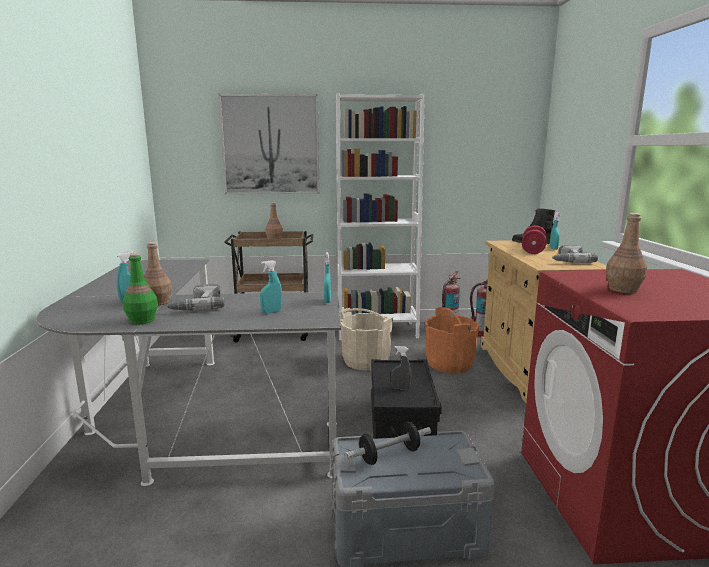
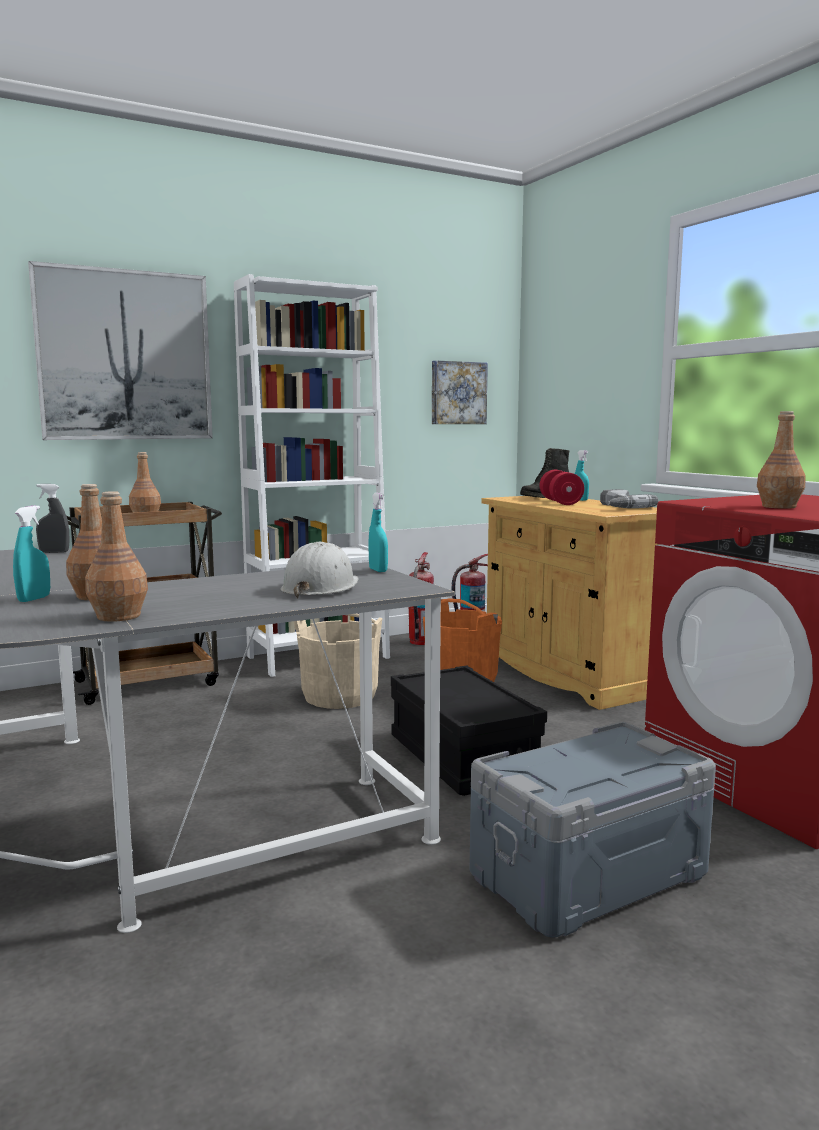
camera: 25 degrees left, 5 degrees down
(142, 320) = (119, 616): green bottle -> brown bottle
(197, 305) = (177, 592): power drill -> none
(271, 312) = (320, 587): turquoise spray bottle -> white hard hat
(389, 455) = (564, 764): dumbbell -> none
(400, 388) = (469, 702): grey spray bottle -> grey spray bottle (54, 552)
(493, 162) = (457, 393): none -> picture

